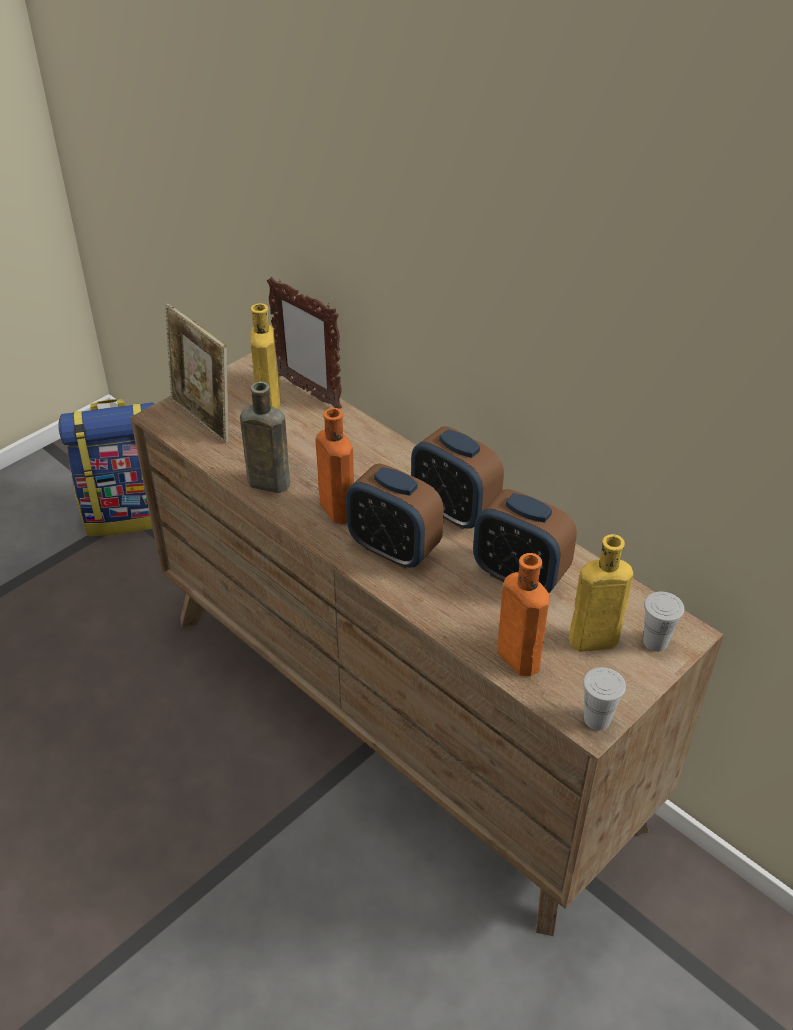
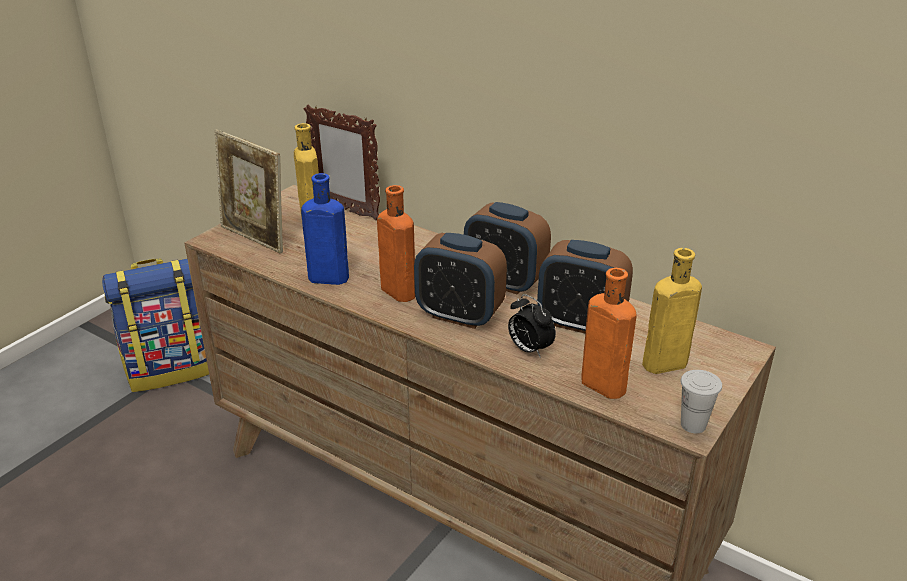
camera: 10 degrees left, 10 degrees down
(265, 482) = (325, 278): brown bottle -> blue bottle
(454, 602) = (529, 349): none -> alarm clock
(655, 642) = (720, 359): white cup -> none

